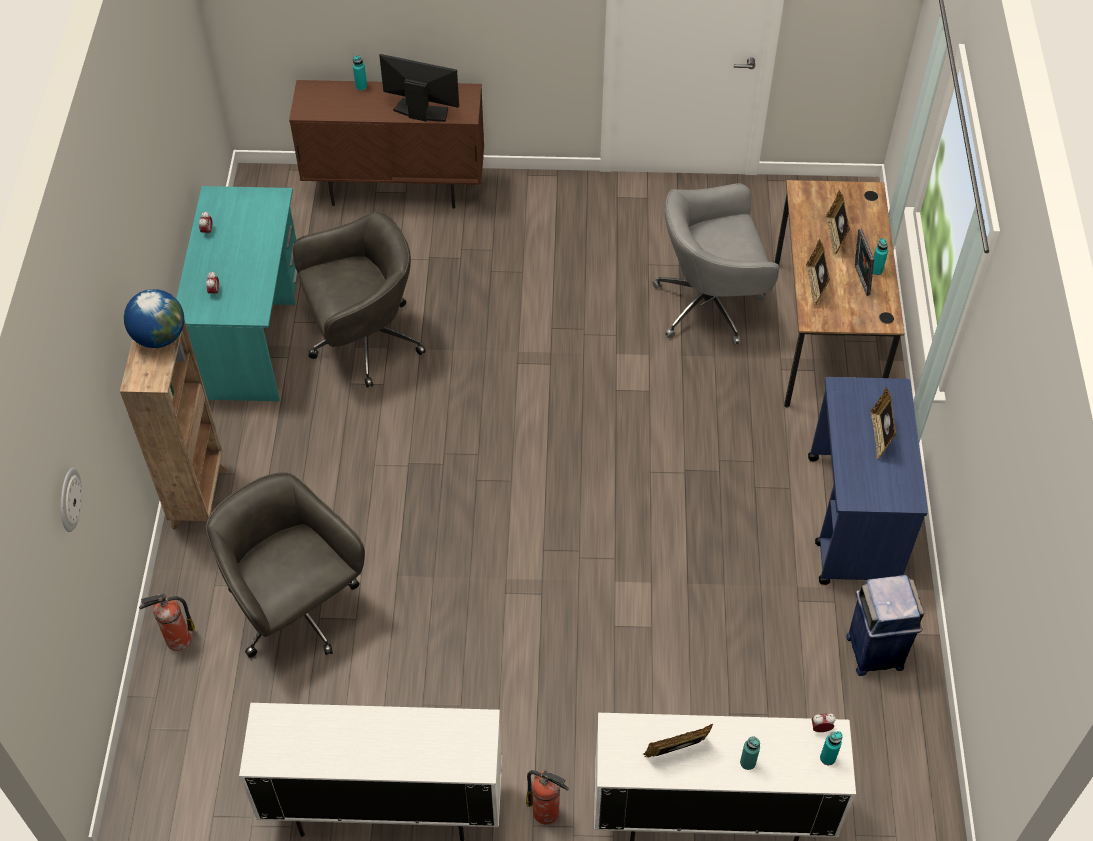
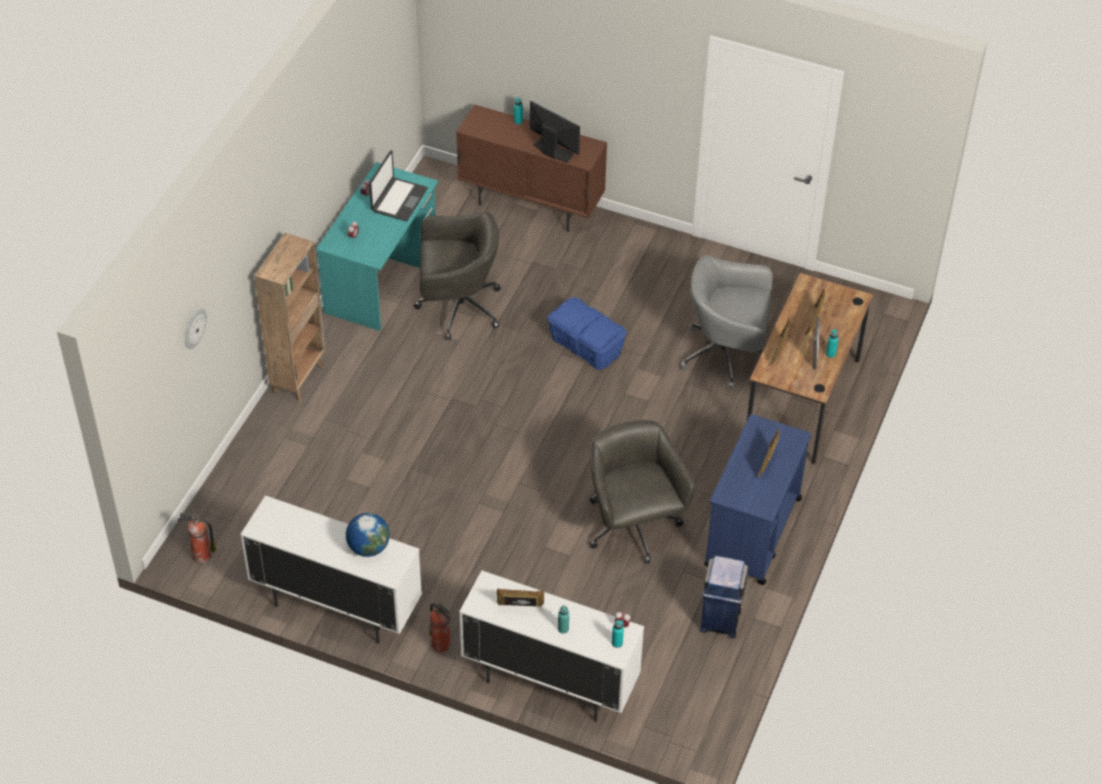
camera: 20 degrees right, 5 degrees down
(160, 337) = (293, 249): globe -> globe (368, 547)
(177, 640) = (246, 464): fire extinguisher -> fire extinguisher (200, 556)
(252, 227) = (398, 200): none -> laptop
(296, 610) = (332, 470): grey office chair -> grey office chair (632, 528)
(542, 342) = (586, 345): none -> blue storage box

